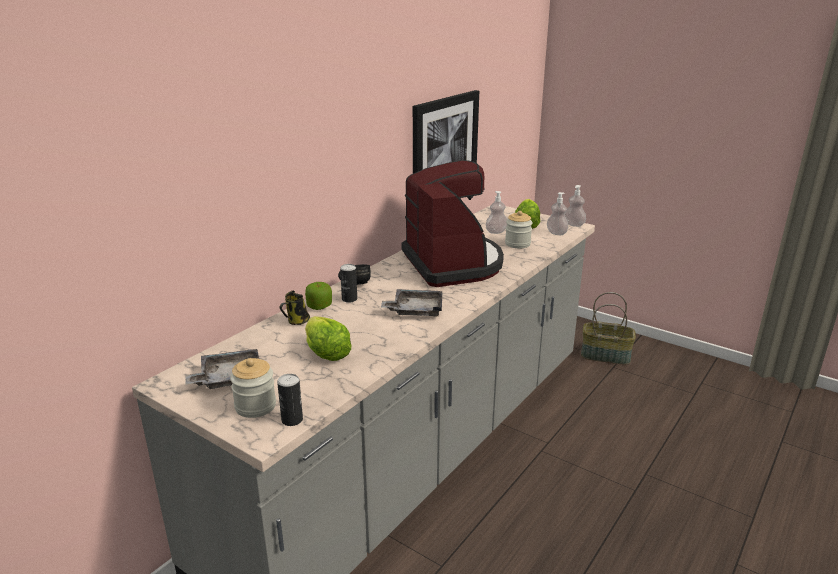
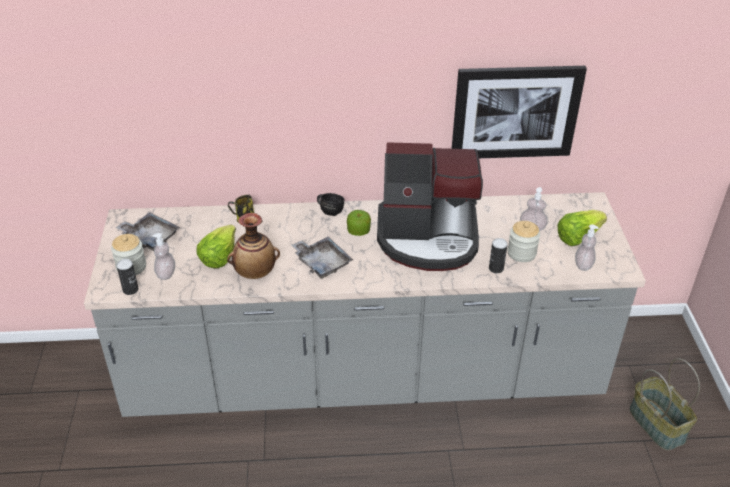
camera: 50 degrees right, 15 degrees up
(319, 306) = (276, 216): apple -> apple (358, 231)
(349, 299) = (303, 222): can -> can (496, 268)
(380, 343) = (255, 273): none -> vase
(453, 264) = (428, 238): coffee machine -> coffee machine turned 60 degrees clockwise
(574, 225) = (623, 266): soap dispenser -> soap dispenser (166, 274)

